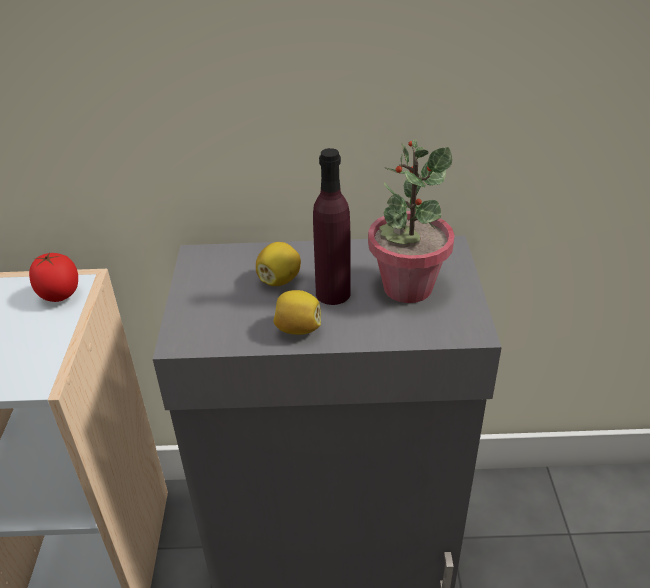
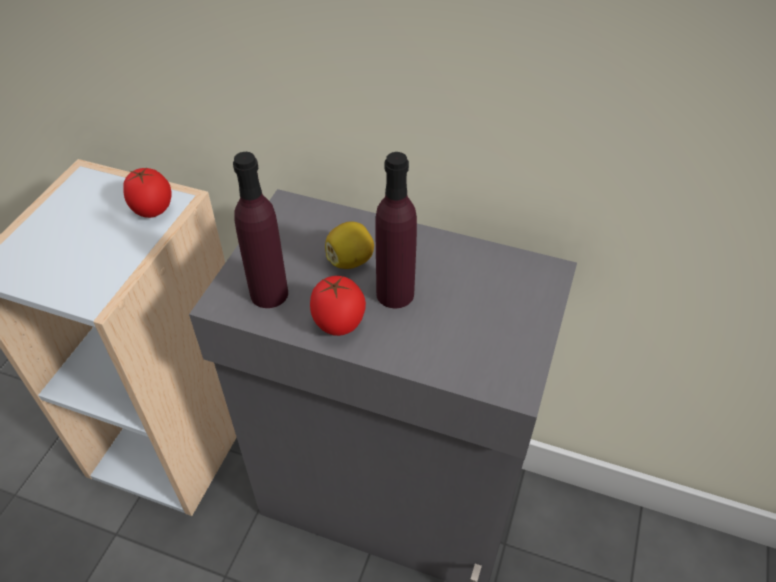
camera: 20 degrees right, 10 degrees up
(220, 323) = (269, 293): none -> purple bottle
(297, 329) = (338, 325): lemon -> tomato
(407, 287) = (475, 310): potted plant -> none

